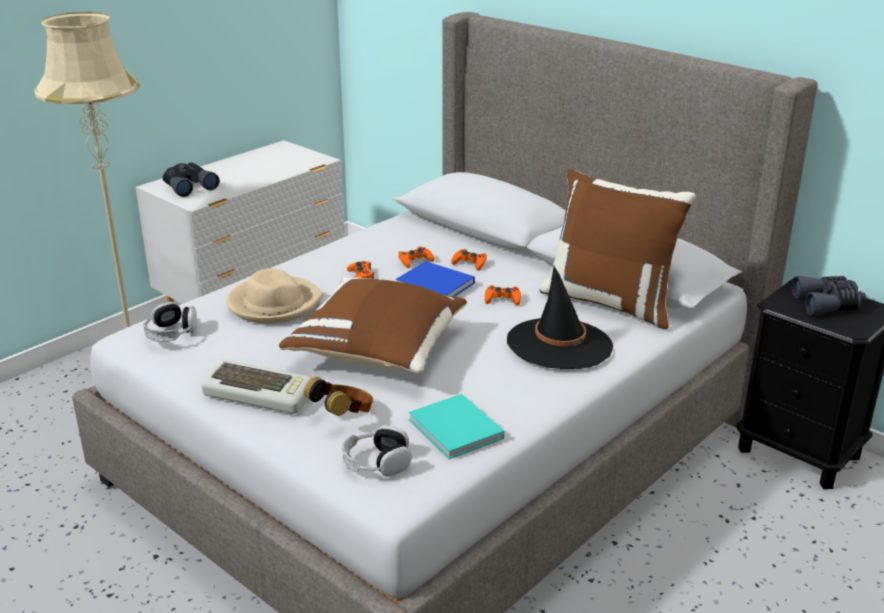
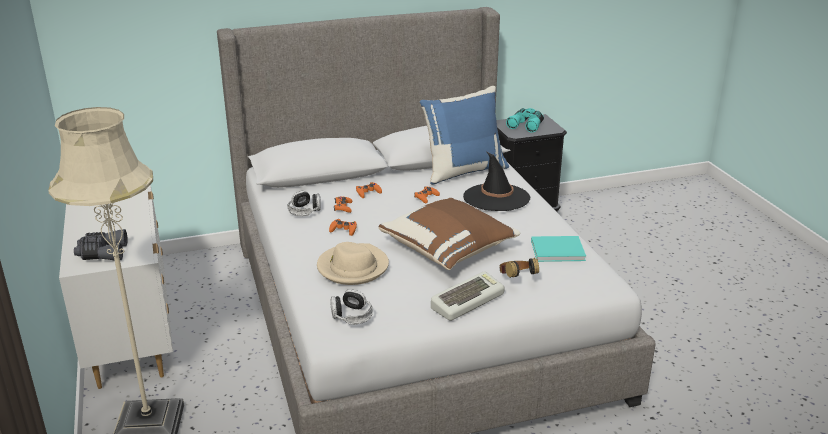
camera: 60 degrees left, 0 degrees up
(376, 462) = (574, 282): headphones -> headphones (305, 211)
(437, 285) = (387, 209): blue book -> none
(611, 302) = (463, 171): brown pillow -> blue pillow
(828, 304) = (526, 125): grey binoculars -> turquoise binoculars

